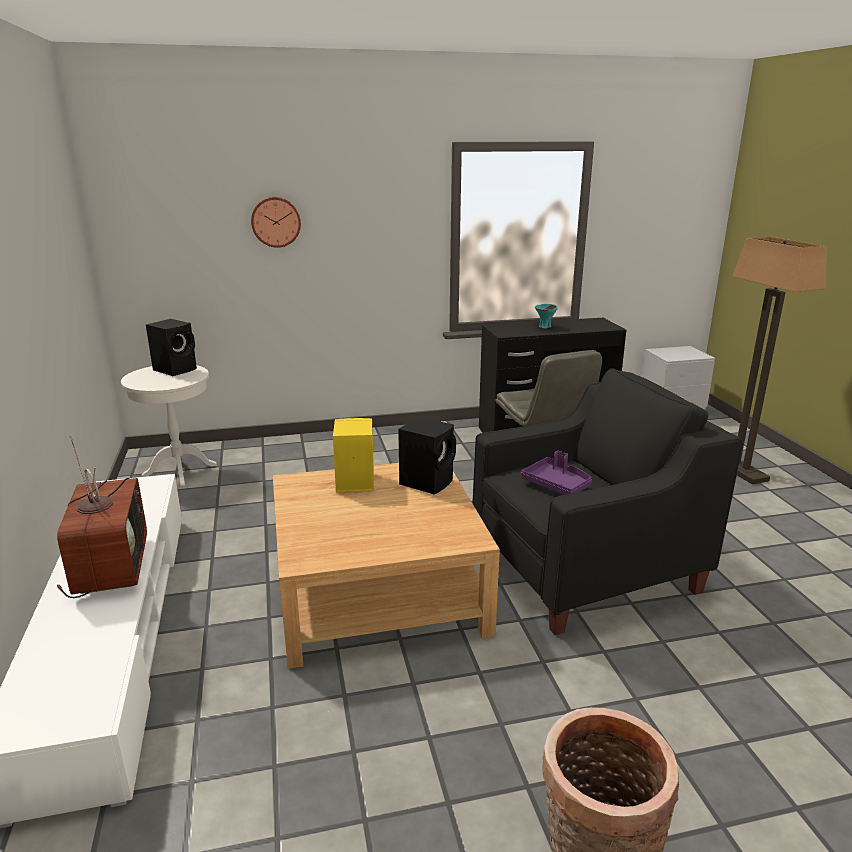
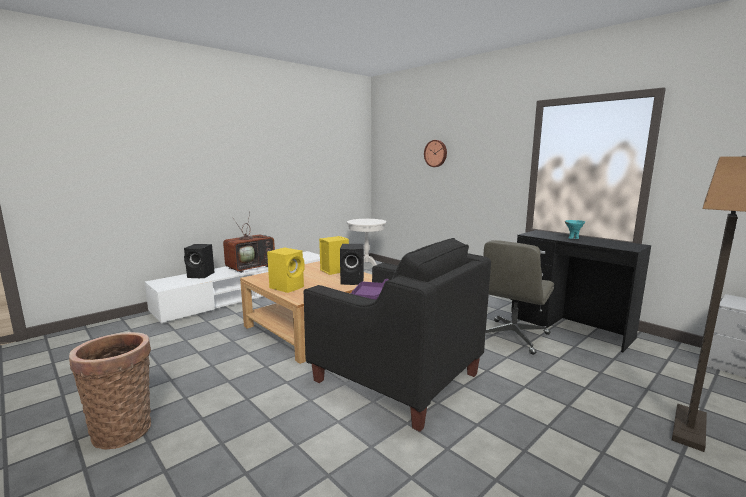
camera: 60 degrees right, 10 degrees down
(176, 369) = (375, 220): black speaker -> black speaker (201, 275)
(401, 539) = (288, 287): none -> yellow speaker

